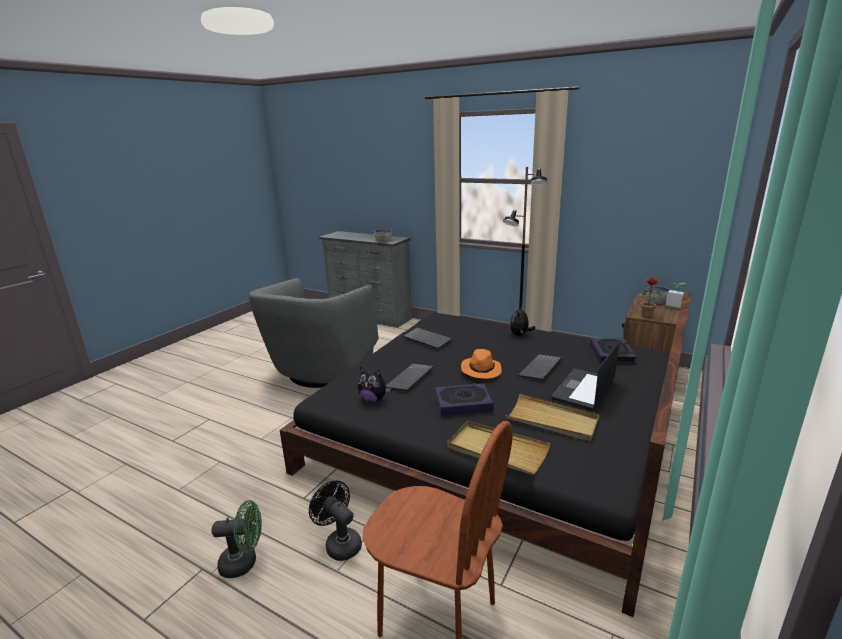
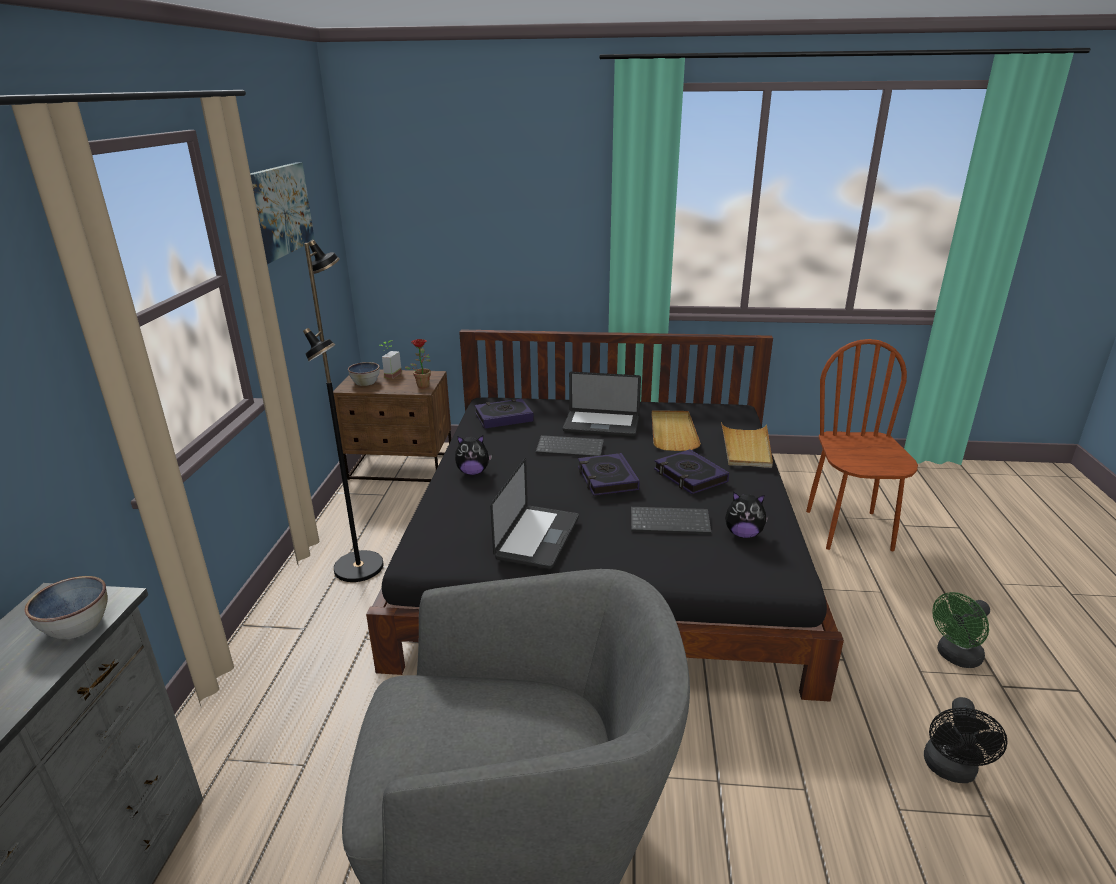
camera: 115 degrees left, 5 degrees up
(244, 562) = (955, 657): green fan -> green fan turned 90 degrees counterclockwise
(340, 543) = (857, 602): black fan -> black fan (950, 770)
(373, 399) = (743, 534): plush toy -> plush toy turned 105 degrees clockwise
(428, 339) = (537, 538): keyboard -> laptop
(481, 370) = (607, 479): orange hat -> book
(620, 159) = (277, 211): none -> picture

